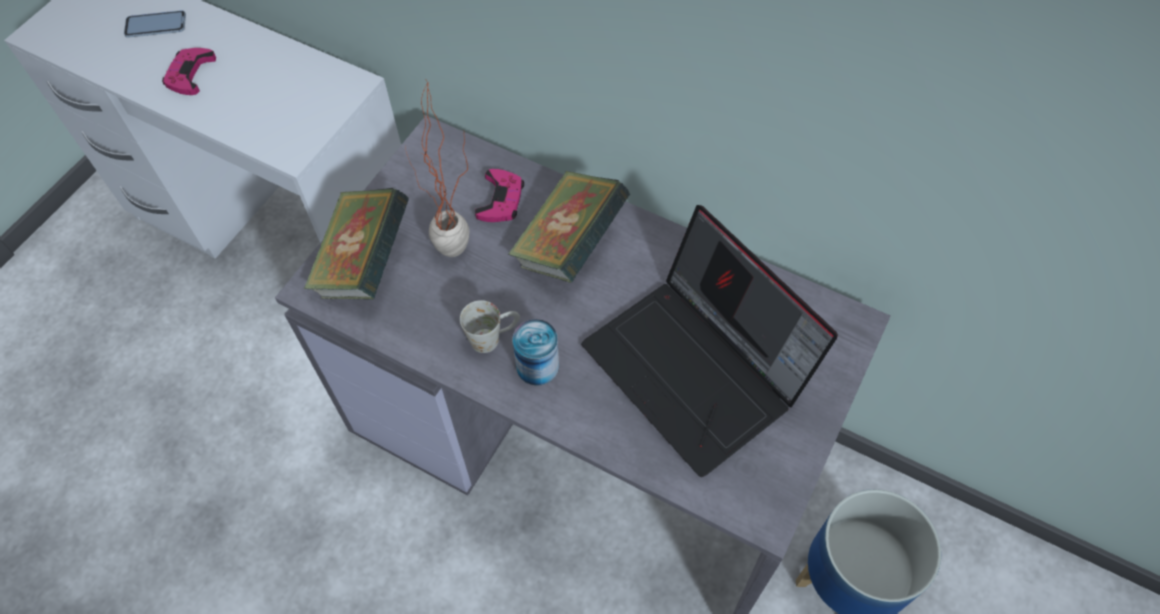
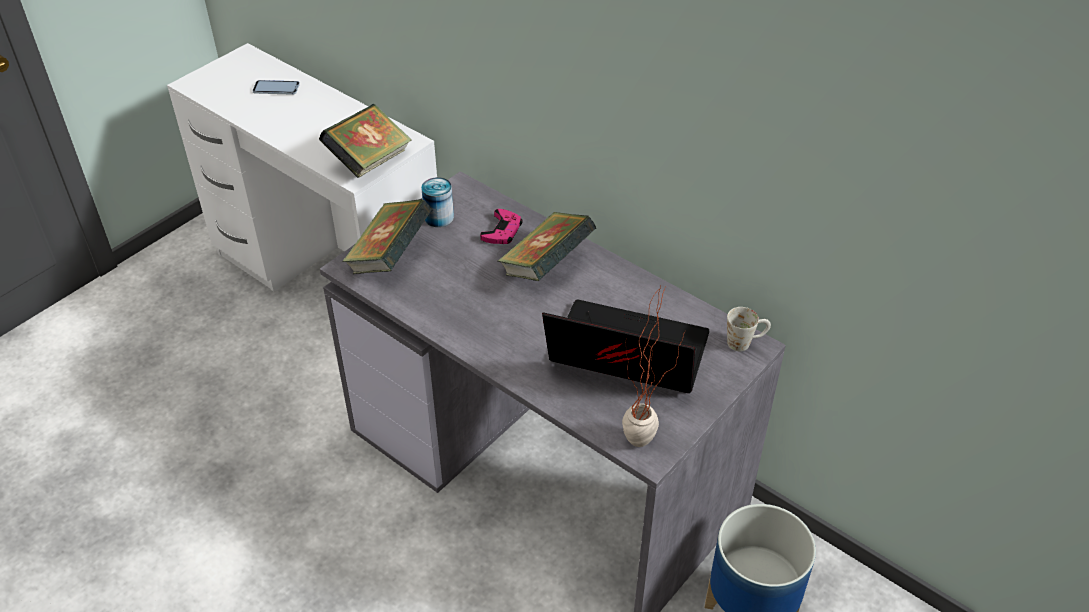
camera: 10 degrees right, 15 degrees down
(190, 74) = (293, 121): pink game controller -> none
(305, 123) = (369, 161): none -> book
(458, 259) = (460, 263): potted plant -> potted plant (643, 449)
(493, 337) = (474, 315): white mug -> white mug (745, 342)
(537, 366) = (502, 337): can -> can (439, 217)
(698, 370) = (624, 357): laptop -> laptop turned 135 degrees clockwise

